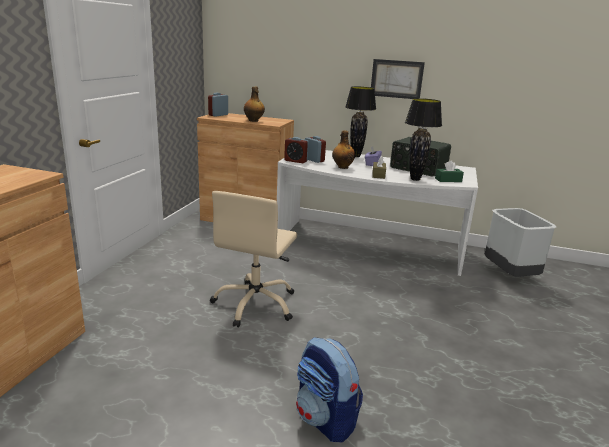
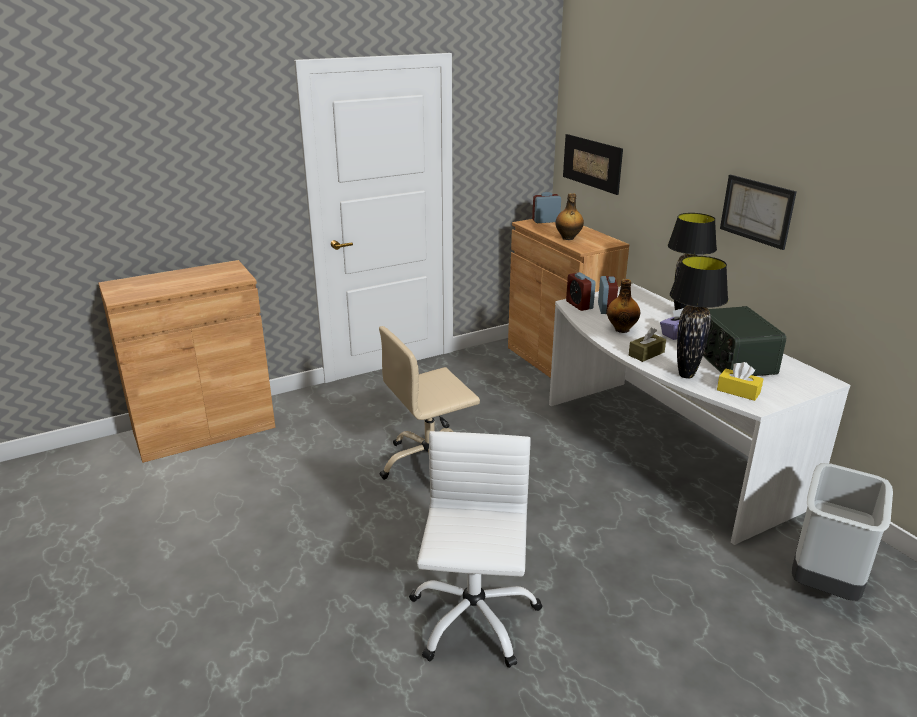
camera: 45 degrees right, 5 degrees up
(246, 68) = (592, 163): none -> picture
(326, 419) = (335, 596): backpack -> none
(419, 377) = (473, 617): none -> white office chair
(448, 180) = (738, 391): green tissue box -> yellow tissue box

